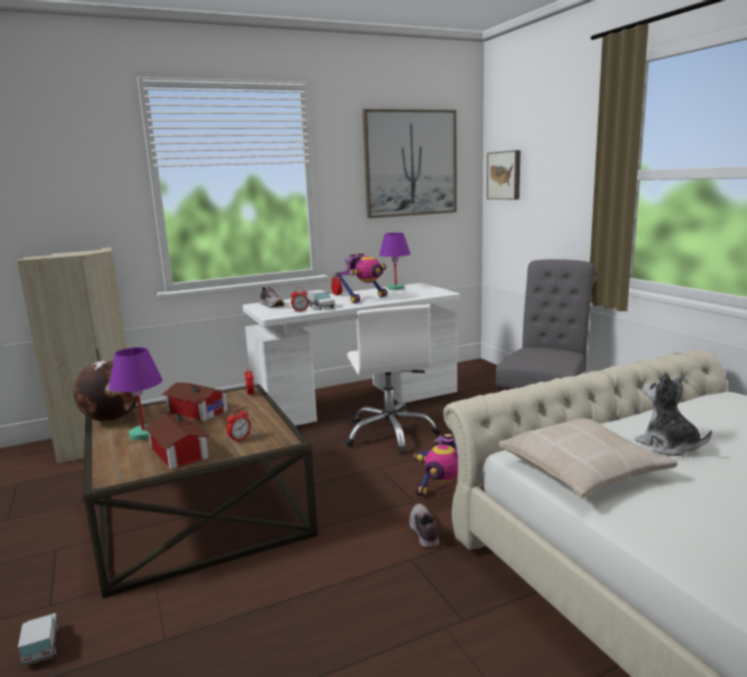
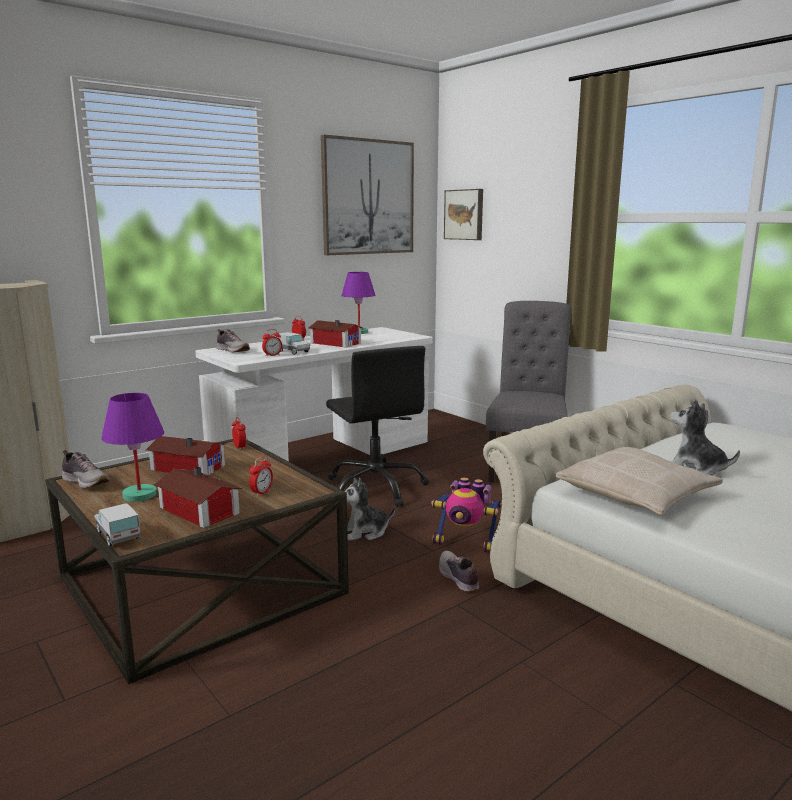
camera: 15 degrees left, 0 degrees up
(42, 647) = (80, 745): toy truck -> toy truck (118, 535)
(112, 419) = (86, 482): globe -> shoe
(360, 477) = (365, 532): none -> plush toy
(365, 299) = (335, 343): toy robot -> toy house
(390, 434) = (376, 487): white office chair -> black office chair

